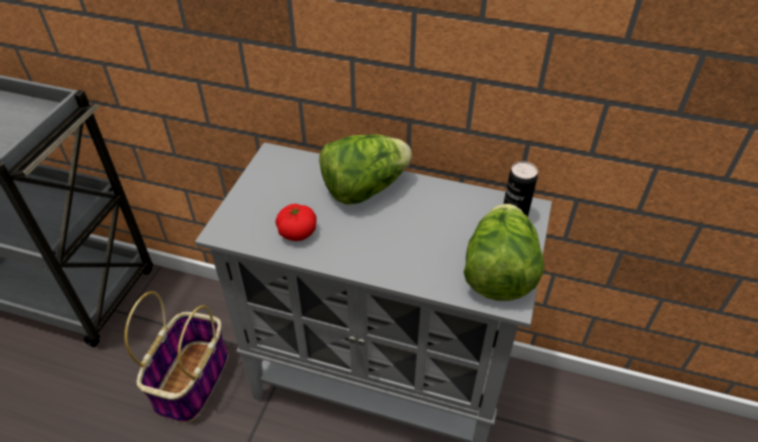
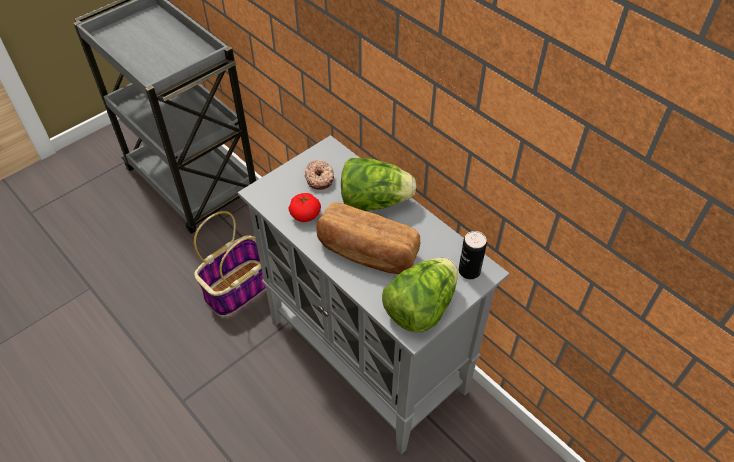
camera: 30 degrees right, 5 degrees up
(285, 189) = (320, 178): none -> donut
(397, 243) = (366, 253): none -> bread

